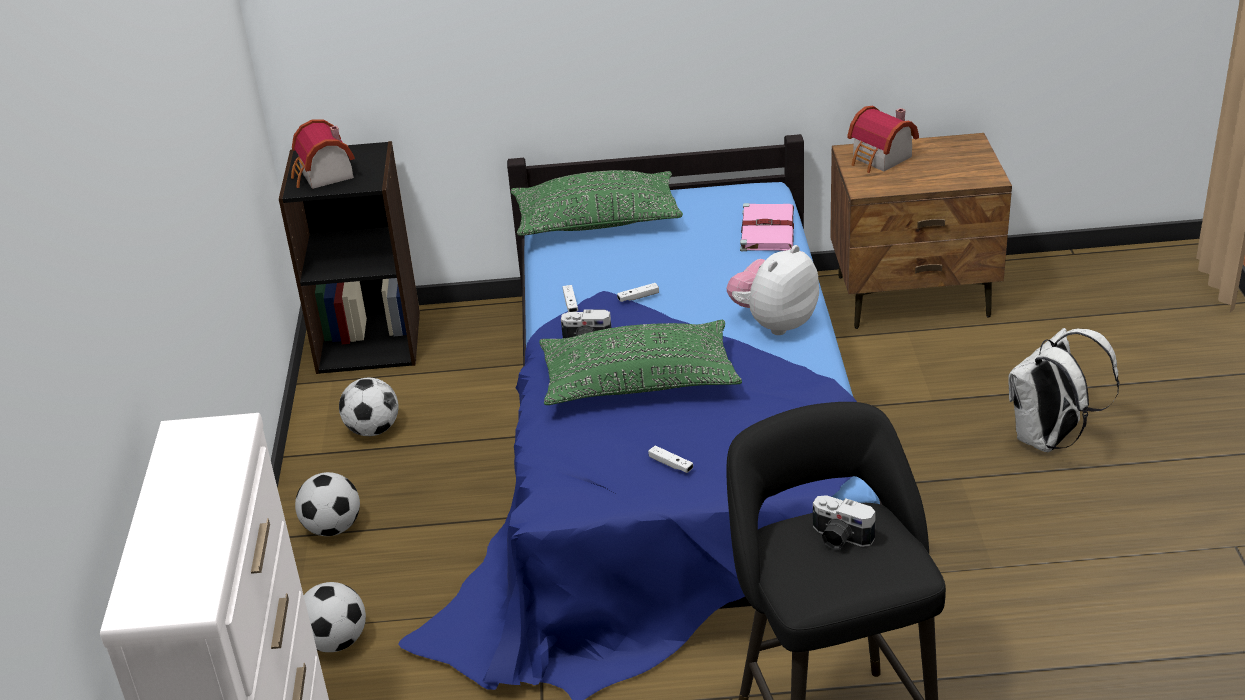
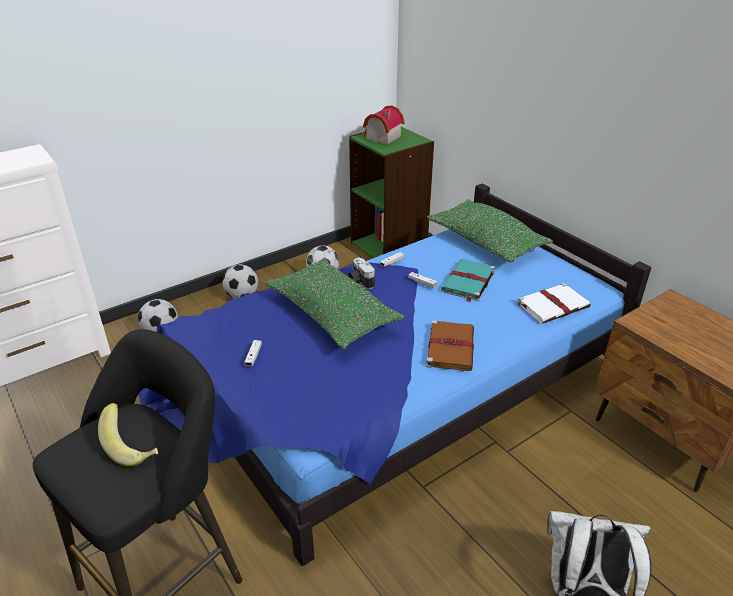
camera: 55 degrees right, 0 degrees up
(369, 341) = (389, 246): black bookcase -> green bookcase
(668, 266) = (468, 282): none -> turquoise book
(767, 230) = (553, 305): pink book -> white book
(774, 323) = (450, 347): plush toy -> brown book
(839, 538) = (133, 447): camera -> banana
(880, 159) = (685, 316): toy house -> none

